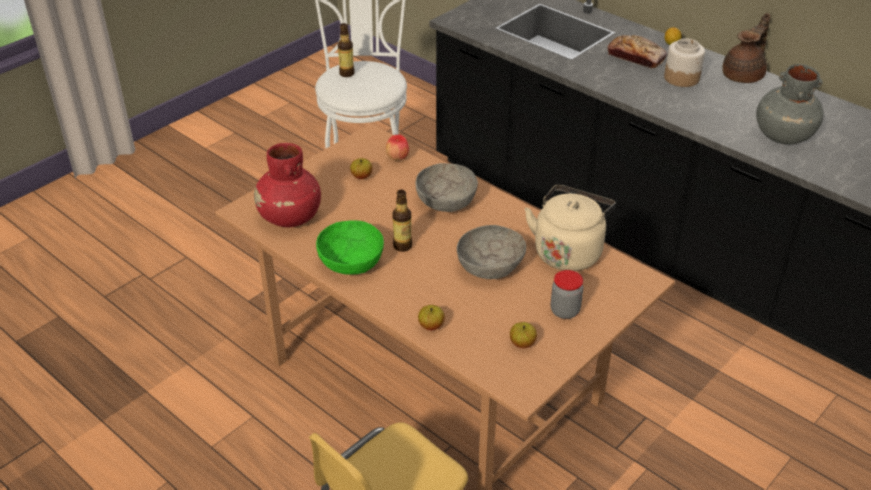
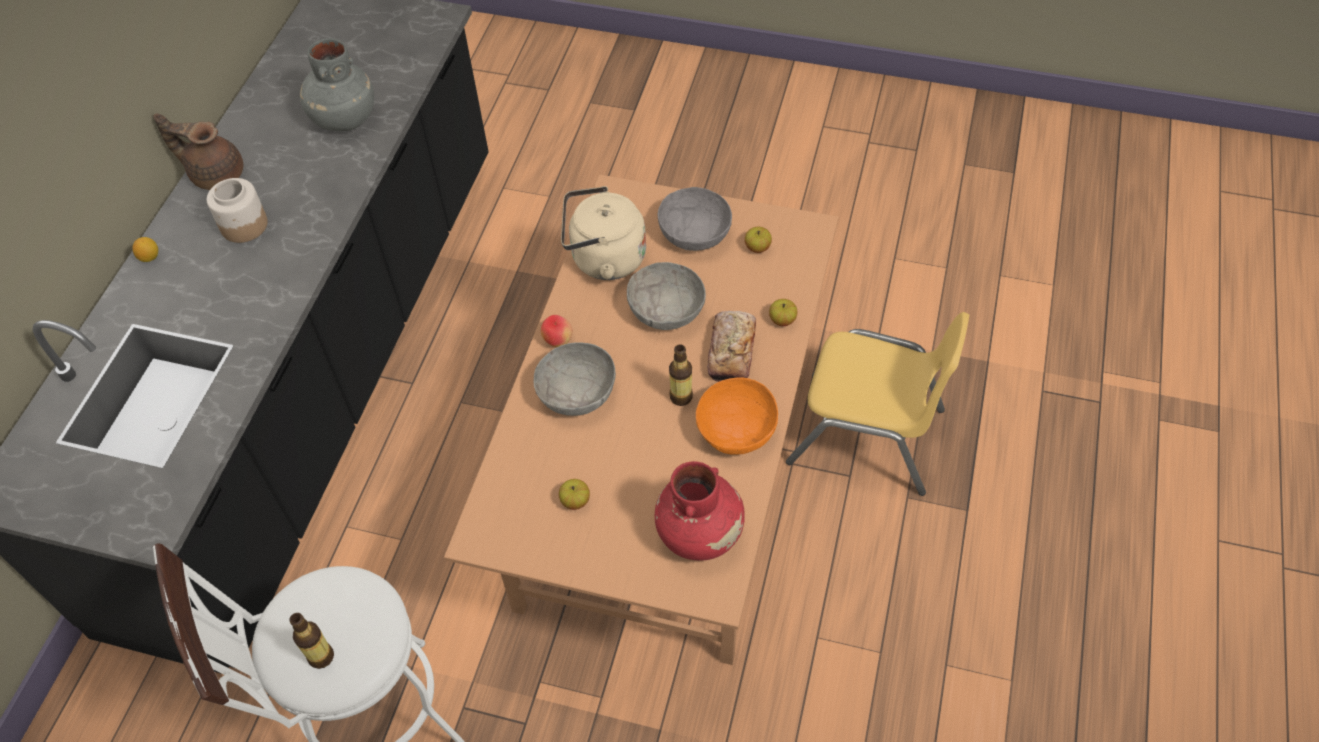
camera: 115 degrees left, 15 degrees up
(351, 262) = (736, 430): green bowl -> orange bowl
(397, 158) = (515, 481): apple -> apple (558, 341)
(565, 311) = (694, 233): jar -> grey bowl
(636, 57) = (202, 281): bread -> bread (731, 351)

